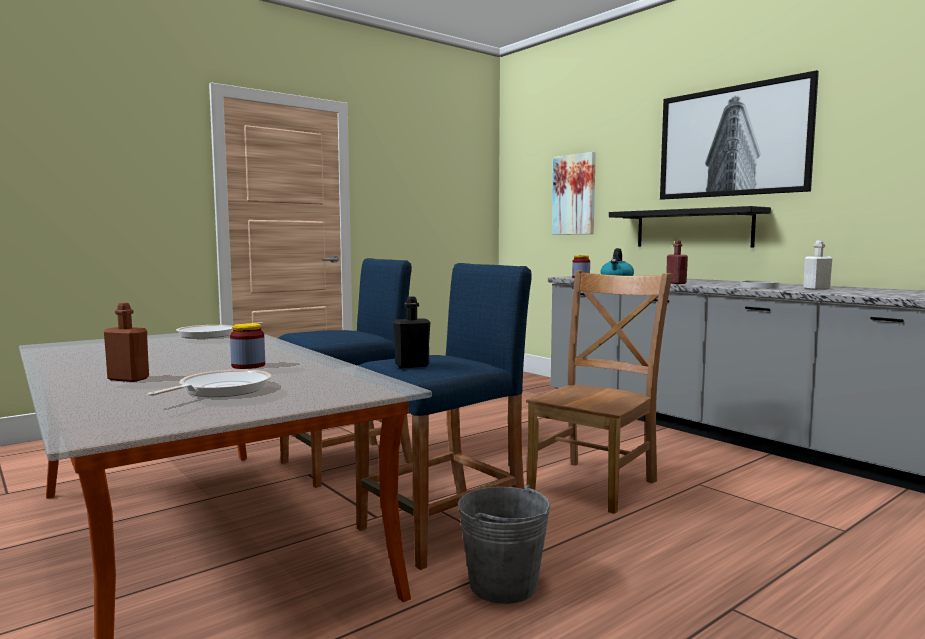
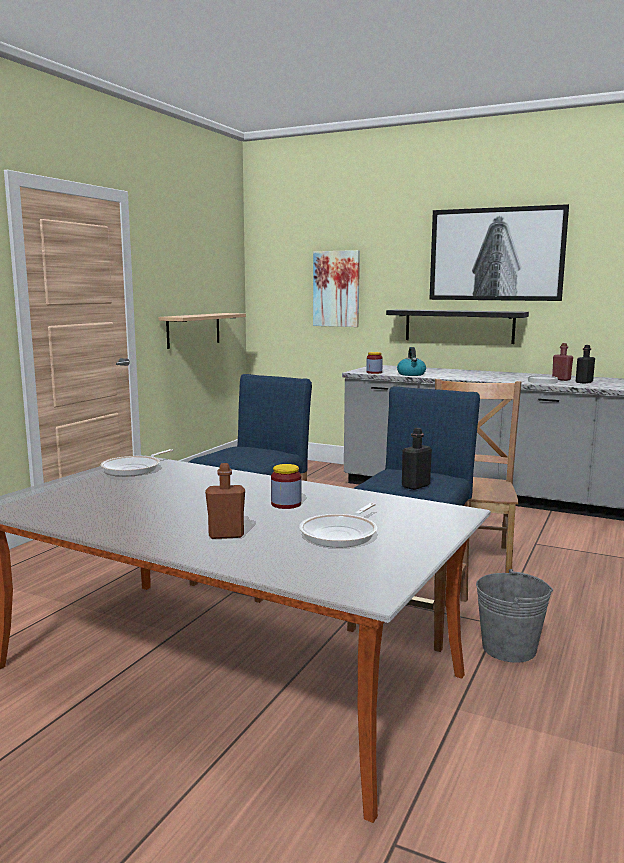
camera: 25 degrees left, 5 degrees up
(221, 390) = (341, 534): frying pan -> frying pan turned 150 degrees counterclockwise
(426, 236) = (193, 330): none -> shelf
(676, 283) = (472, 378): red bottle -> red bottle (561, 379)
(816, 289) = (584, 382): white bottle -> black bottle

